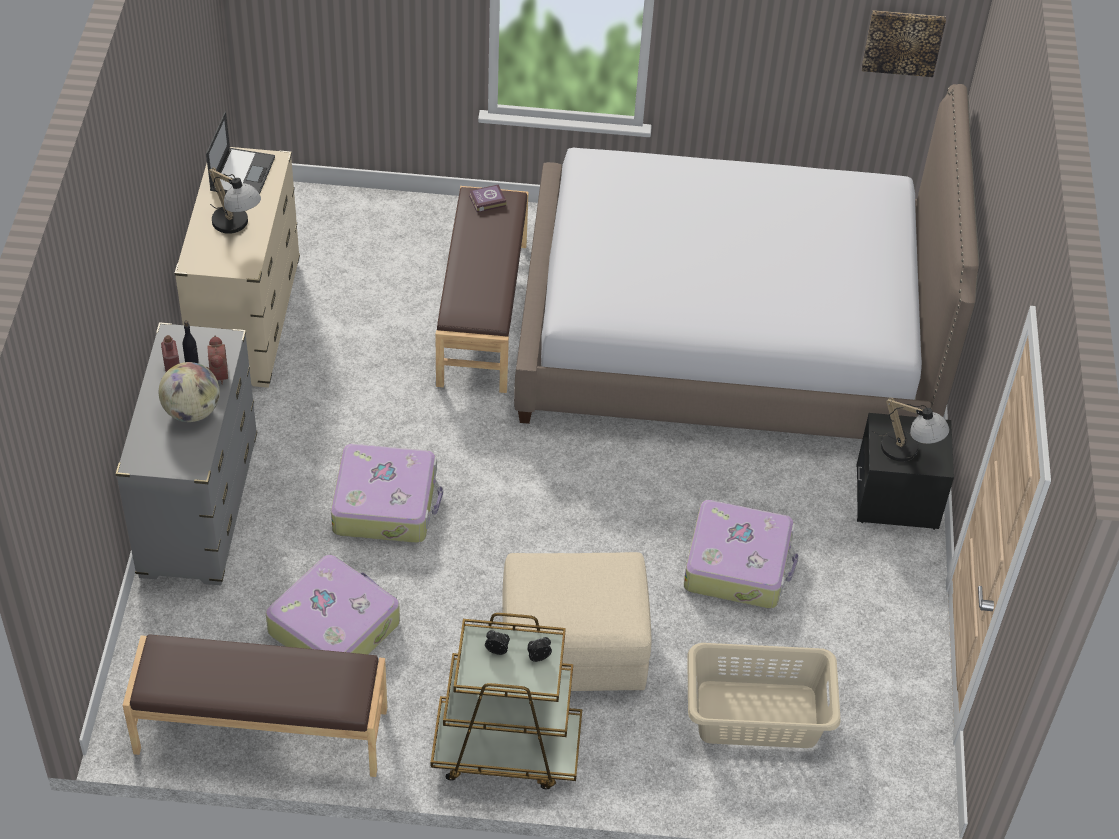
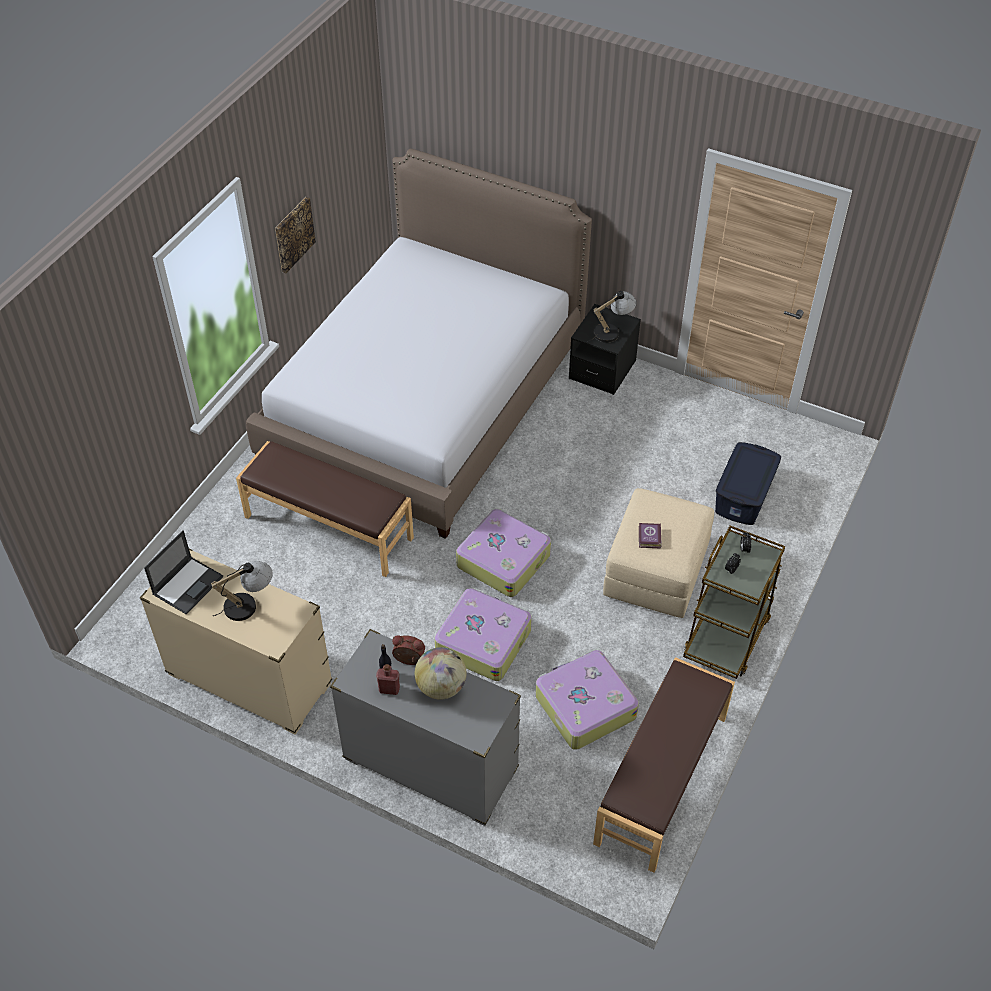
camera: 65 degrees left, 0 degrees up
(242, 173) = (188, 585): laptop -> laptop turned 90 degrees clockwise
(486, 200) = (266, 465): book -> book (649, 538)
(738, 564) = (622, 463): suitcase -> suitcase (503, 559)
(758, 715) = (744, 495): beige laundry basket -> blue storage box
(903, 42) = (357, 157): picture -> picture (293, 234)

